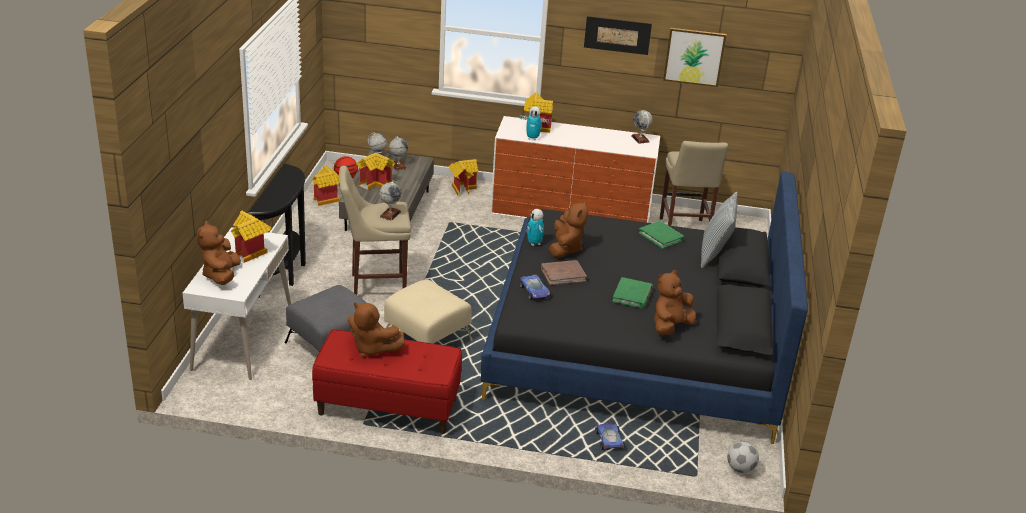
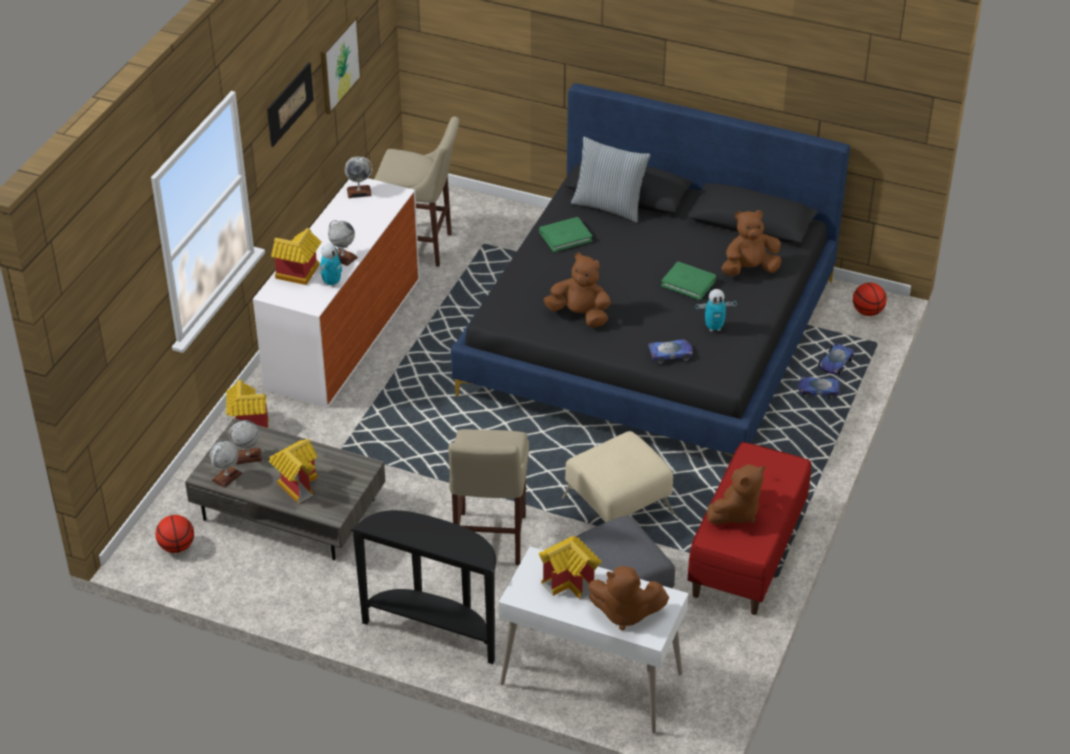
camera: 75 degrees left, 10 degrees up
(327, 199) = (236, 572): toy house -> none
(390, 214) = (496, 444): globe -> globe (343, 257)
(534, 243) = (564, 337): toy robot -> toy robot (714, 328)
(563, 274) = (637, 327): brown book -> none
(652, 449) = (835, 363): none -> toy car
(670, 327) = (749, 269): brown plush toy -> brown plush toy turned 105 degrees clockwise
(740, 469) = (867, 312): football -> basketball

